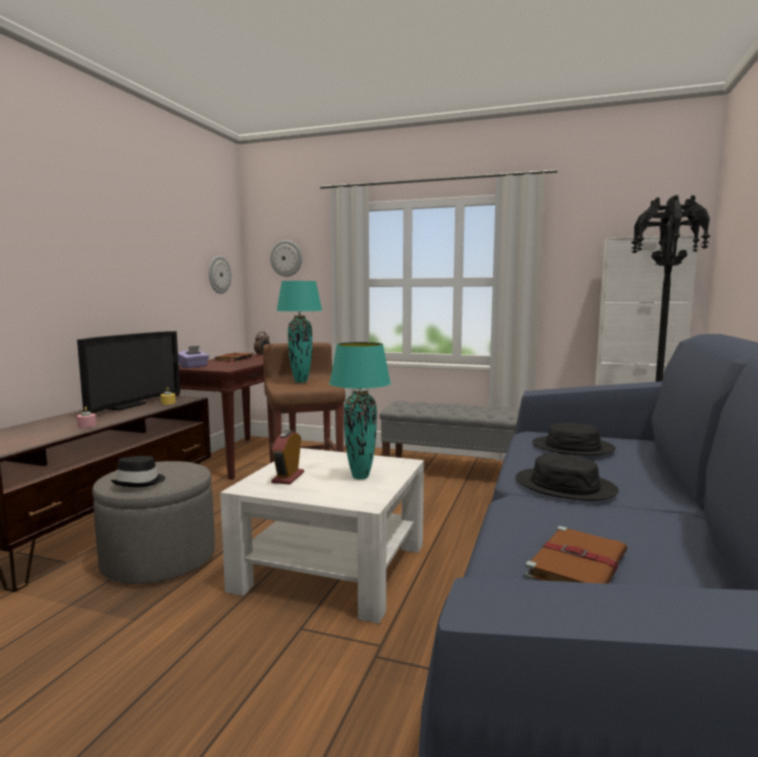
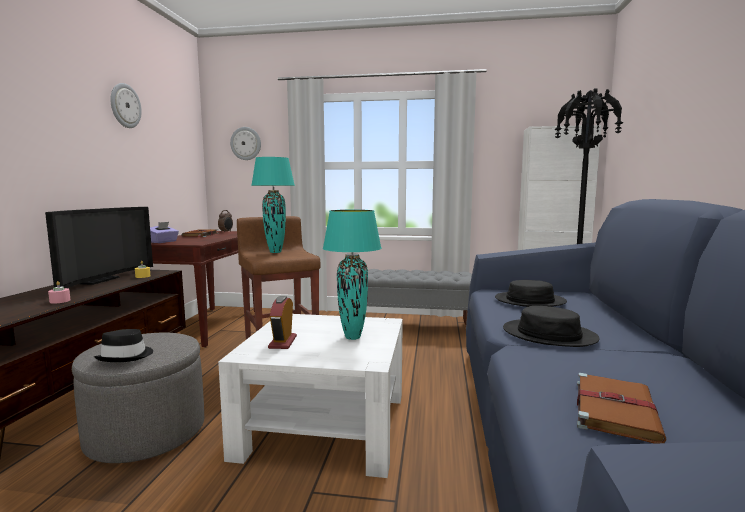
camera: 10 degrees left, 0 degrees up
(219, 274) = (182, 157): wall clock -> wall clock (125, 106)

